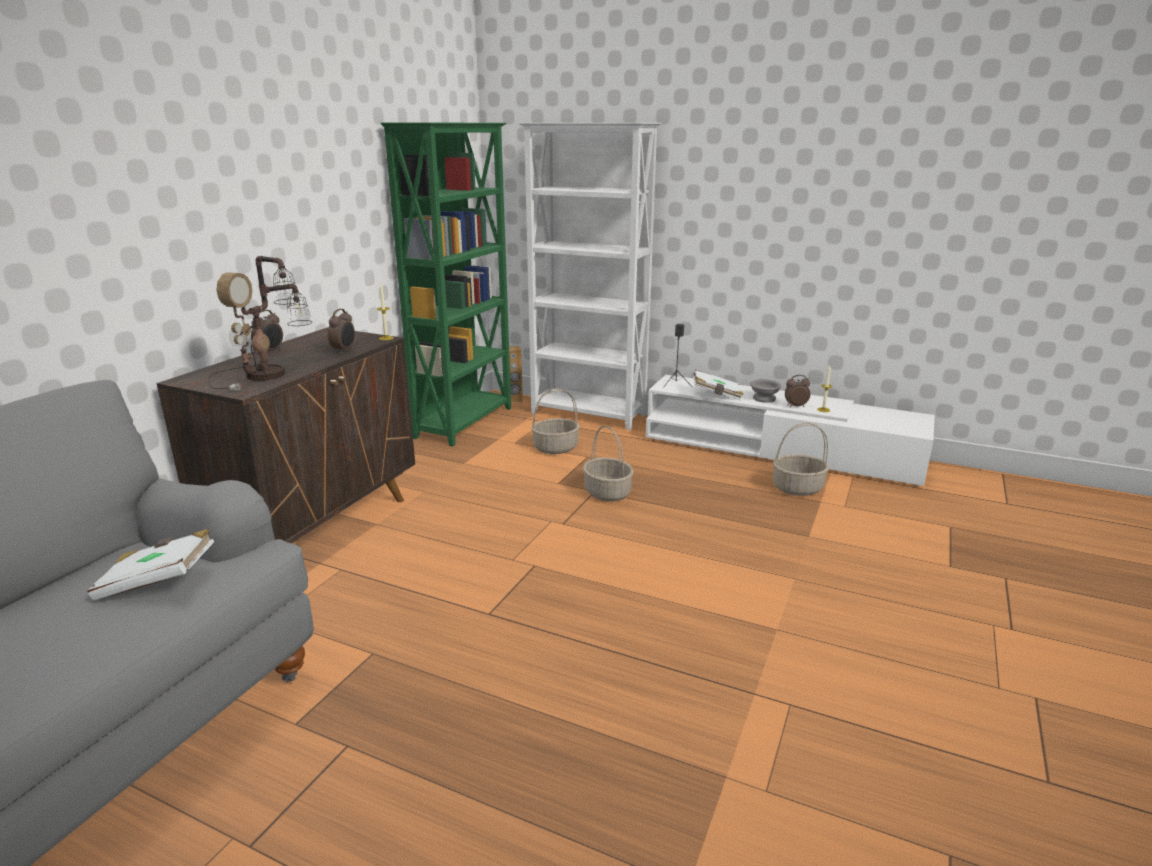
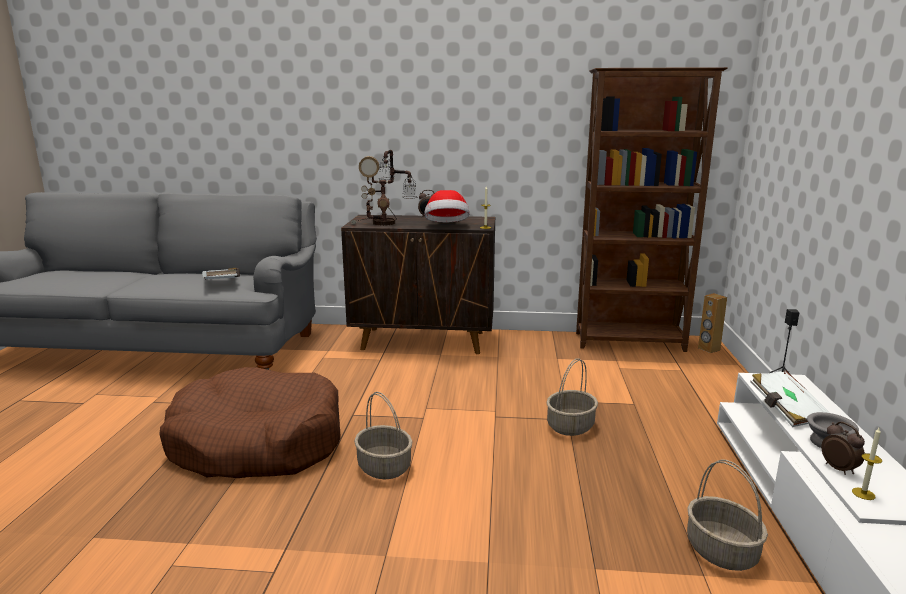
camera: 70 degrees right, 5 degrees down
(344, 350) = (447, 226): alarm clock -> hat
(466, 422) = (630, 342): green bookcase -> brown bookcase
(509, 705) = (257, 442): none -> brown dog bed
(556, 448) = (632, 386): basket -> basket (385, 467)
(588, 415) = (732, 387): white bookcase -> none

